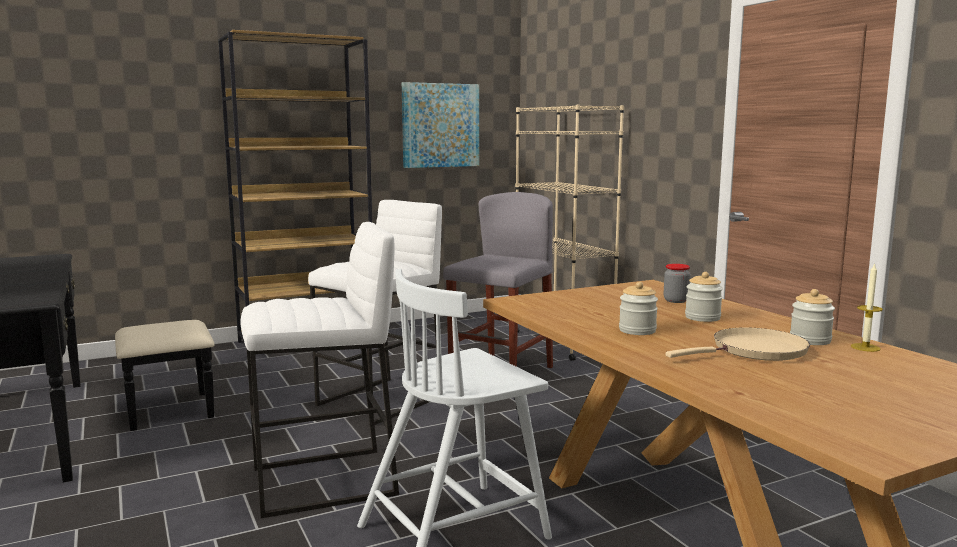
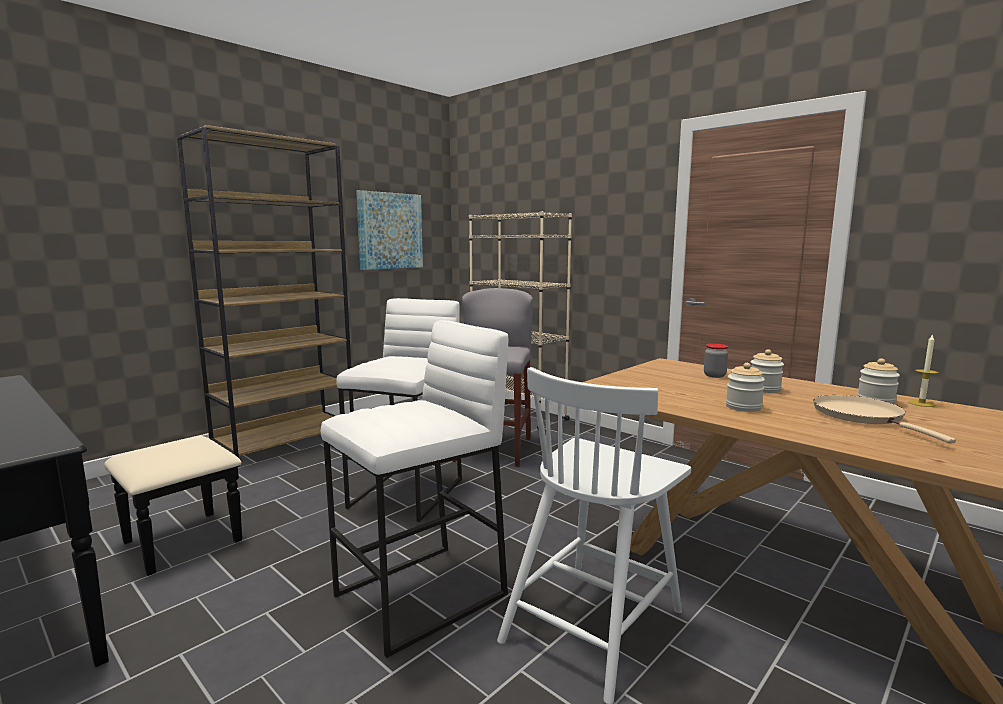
camera: 20 degrees left, 0 degrees up
(754, 351) = (862, 416): beige frying pan -> beige frying pan turned 60 degrees counterclockwise

